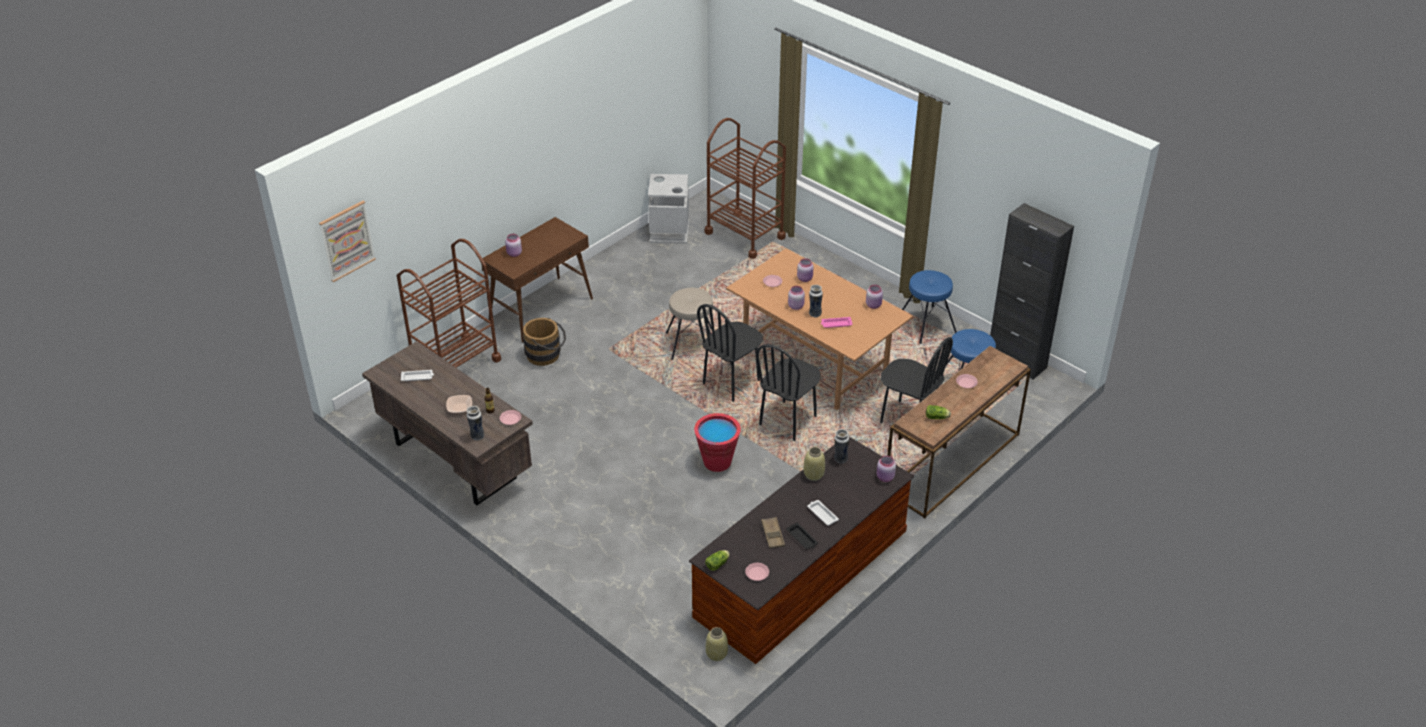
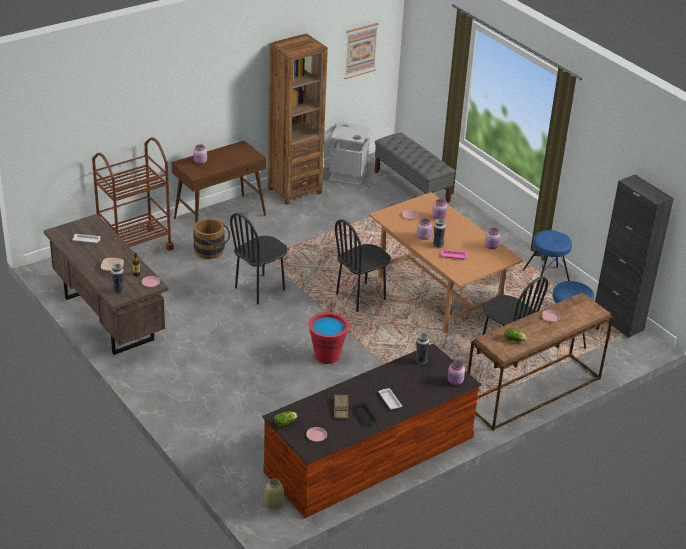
camera: 10 degrees right, 5 degrees down
(347, 240) = (51, 119): picture -> picture (360, 50)
(615, 262) = (294, 191): none -> brown bookcase
(691, 343) = (337, 262): beige stool -> none
(745, 235) = (412, 187): brown cart -> grey bench
(788, 420) = (399, 334): black chair -> black chair (260, 289)
(813, 474) = (393, 368): beige vase -> none

